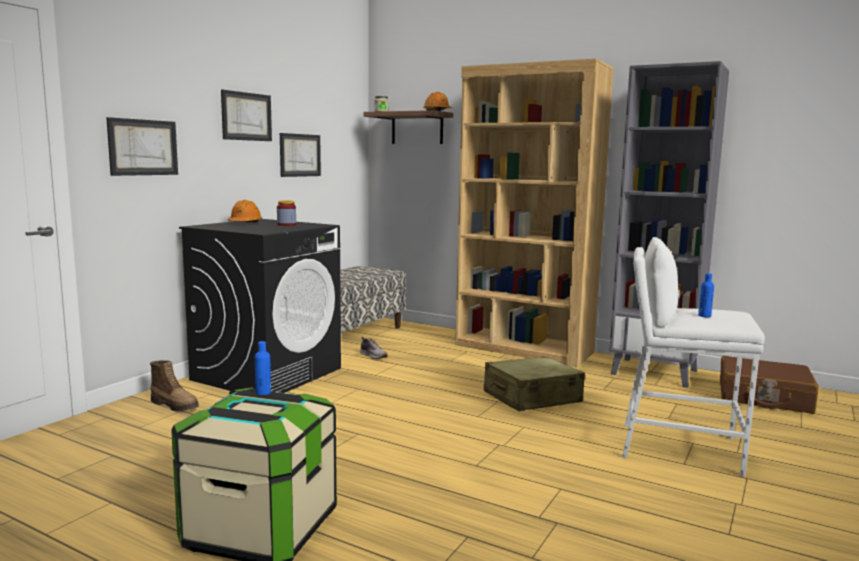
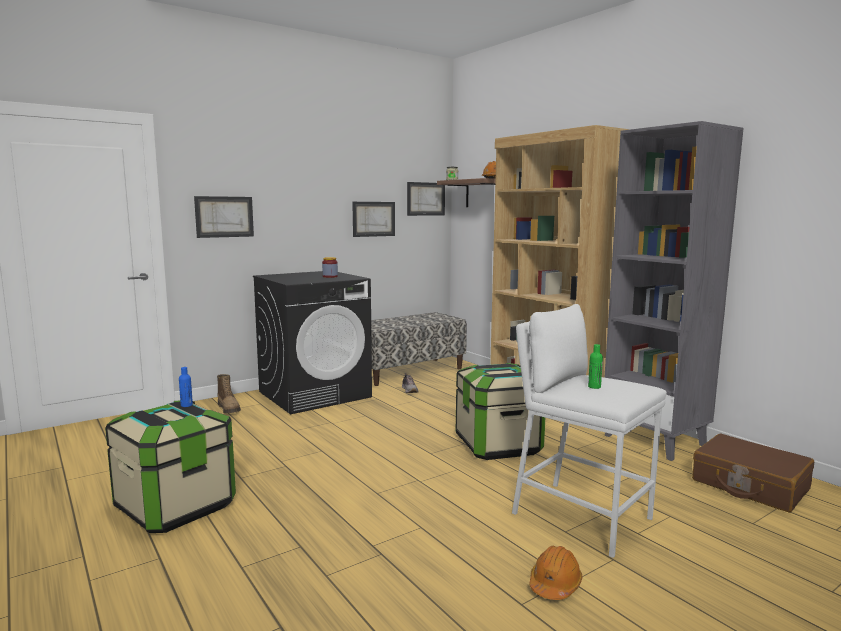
camera: 25 degrees right, 0 degrees up
(245, 223) = (304, 274): orange hard hat -> orange hard hat (555, 584)
(246, 116) = (319, 190): picture -> picture (425, 199)
(531, 398) = (498, 445): beige suitcase -> storage box
(704, 316) = (594, 387): blue bottle -> green bottle

